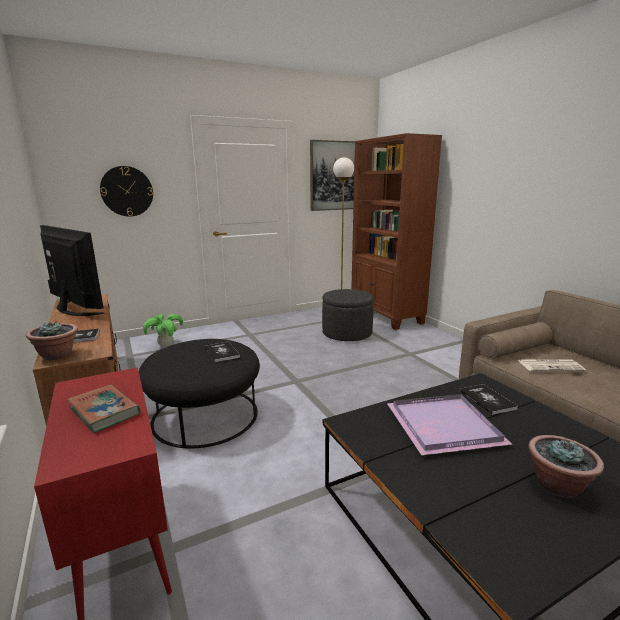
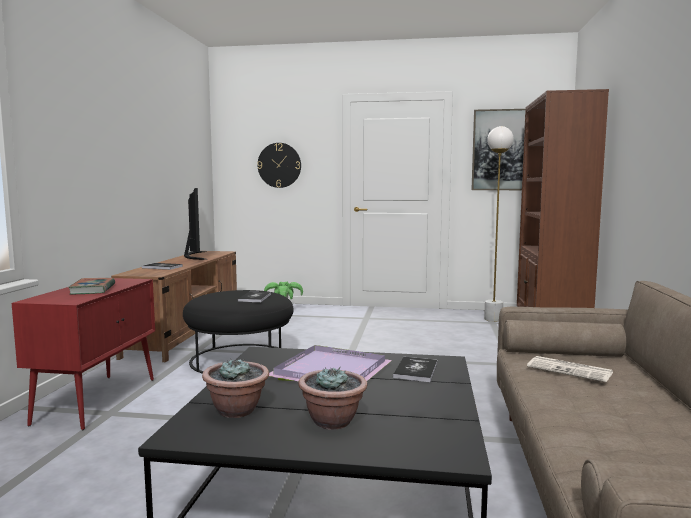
camera: 35 degrees right, 10 degrees down
(57, 355) = (135, 272): potted plant -> potted plant (237, 410)
(347, 333) = (469, 335): grey ottoman -> none

